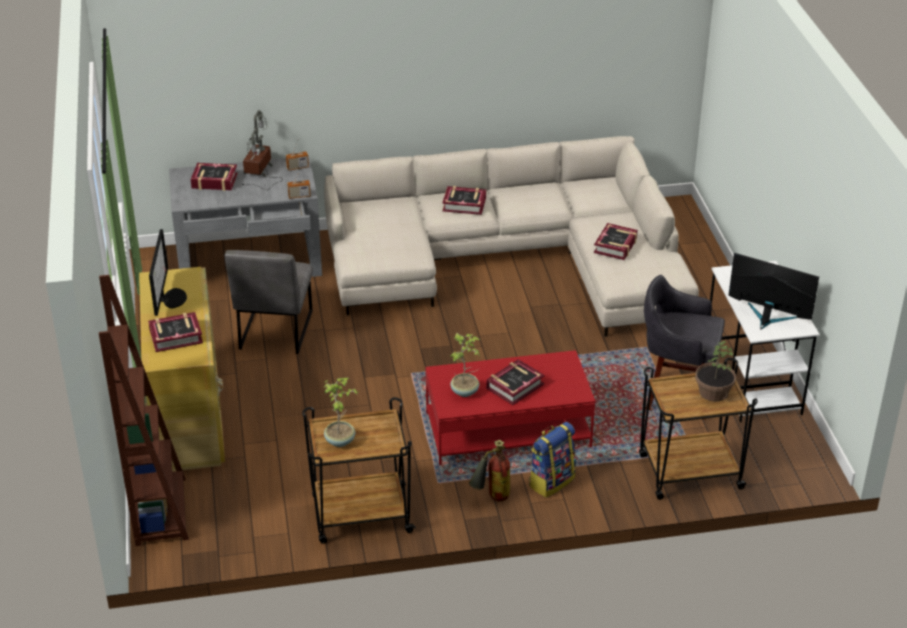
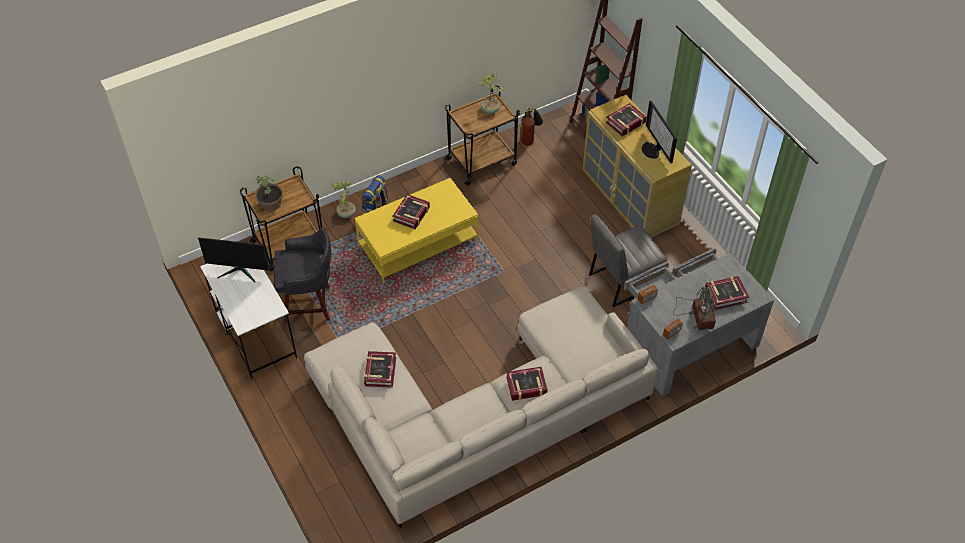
camera: 160 degrees right, 15 degrees up
(275, 331) = (622, 280): grey chair -> grey chair turned 105 degrees counterclockwise
(465, 391) = (442, 201): potted plant -> potted plant (345, 214)
(491, 498) = (409, 192): fire extinguisher -> fire extinguisher (530, 138)
(508, 430) = (418, 244): red coffee table -> yellow coffee table

